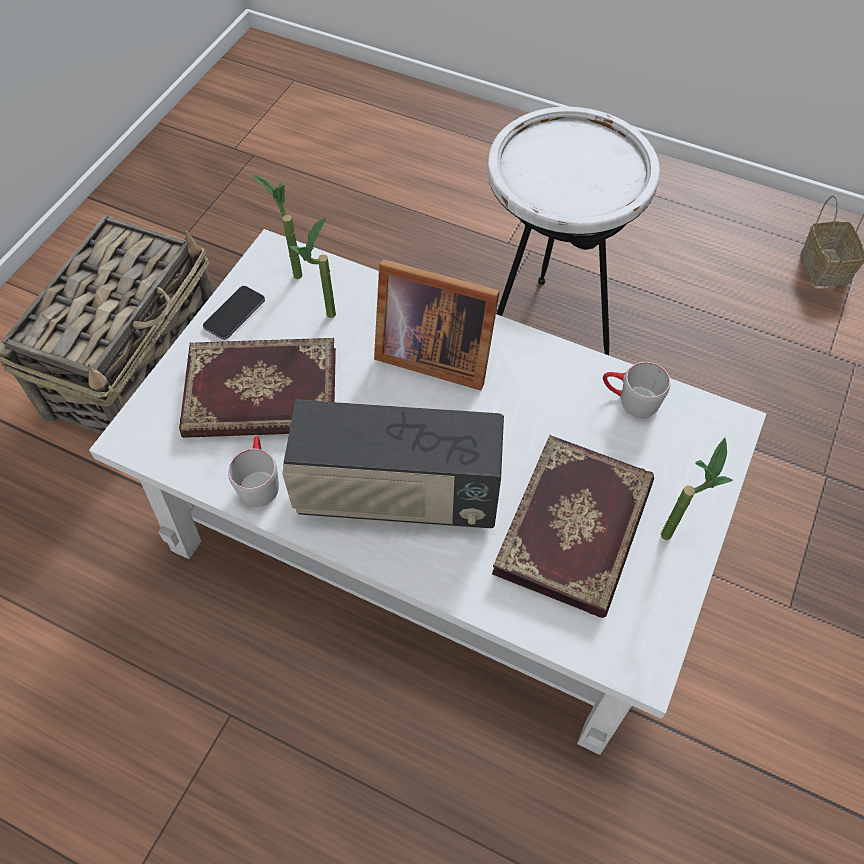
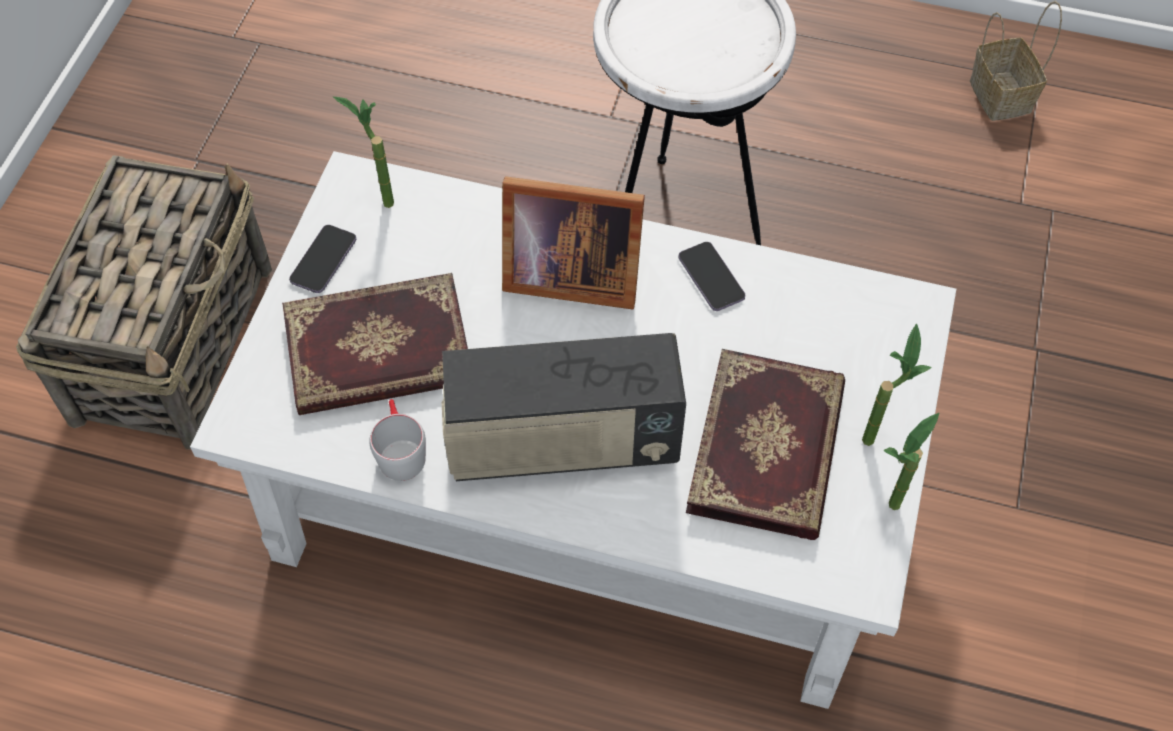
camera: 10 degrees left, 0 degrees up
(323, 319) = (432, 252): potted plant -> potted plant (888, 514)
(552, 373) = (711, 278): none -> phone
(630, 400) = (803, 295): grey mug -> none

